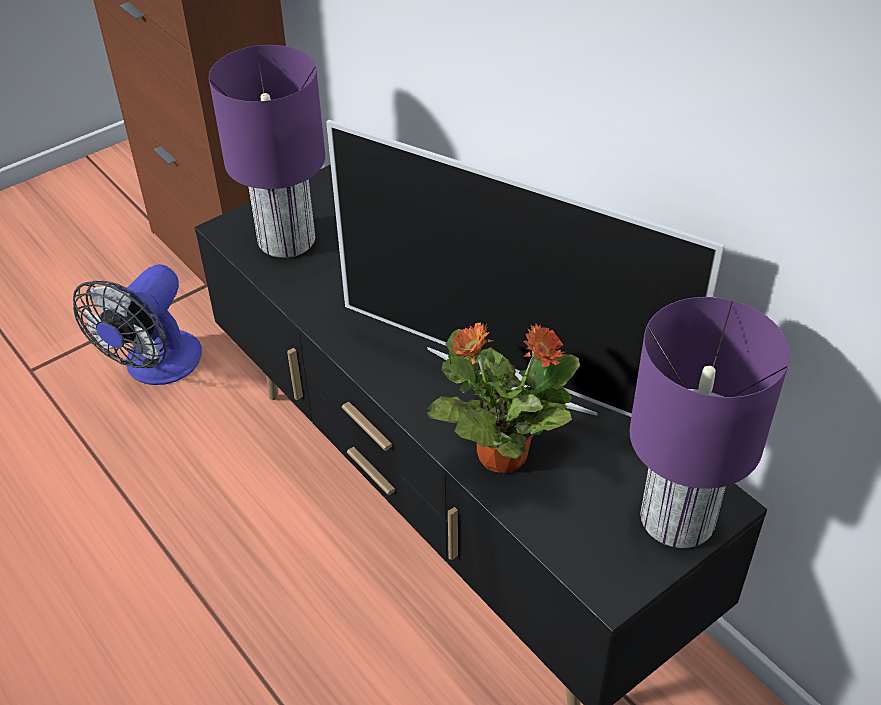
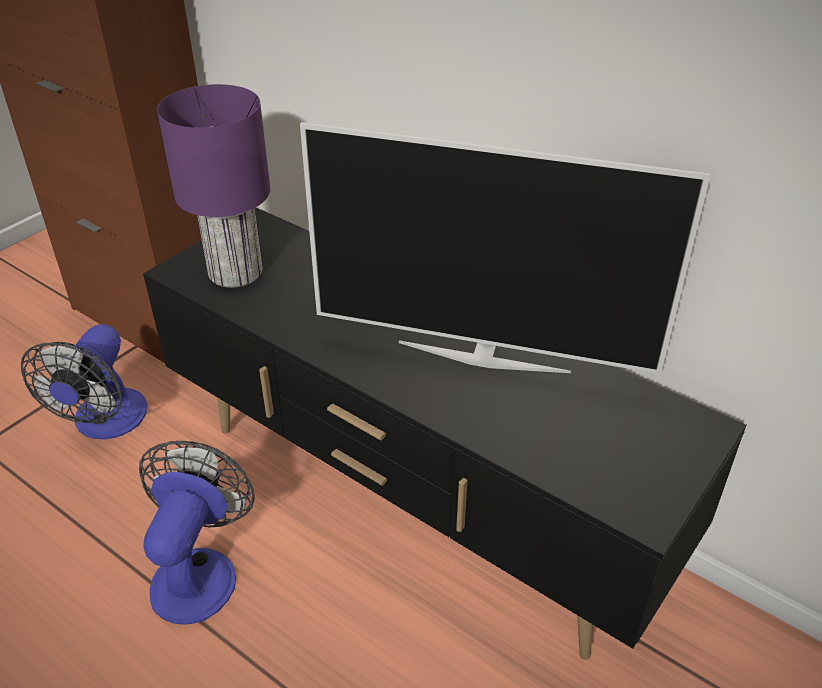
camera: 15 degrees left, 5 degrees down
(209, 542) = (199, 571): none -> fan
(500, 454) = (499, 419): potted plant -> none
(675, 519) = (675, 447): purple table lamp -> none

